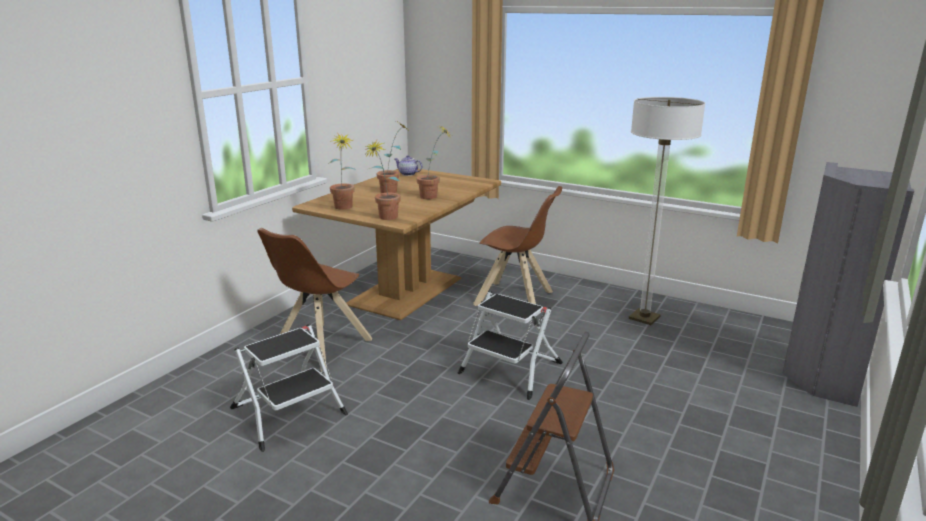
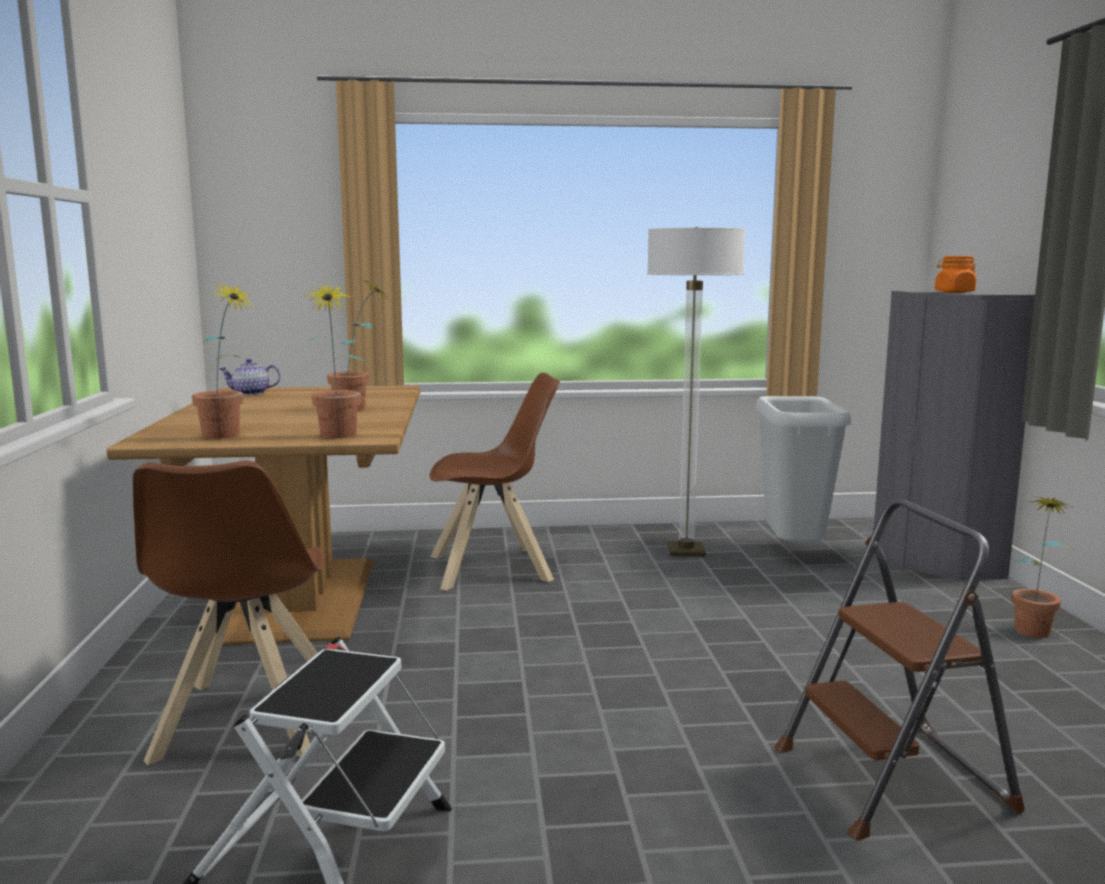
camera: 35 degrees left, 10 degrees down
(394, 191) = (273, 410): potted plant -> potted plant (1034, 628)
(511, 369) = (617, 654): step ladder -> none
(718, 339) = (794, 553): none -> grey trash can
(852, 176) = (954, 292): none -> orange jar

